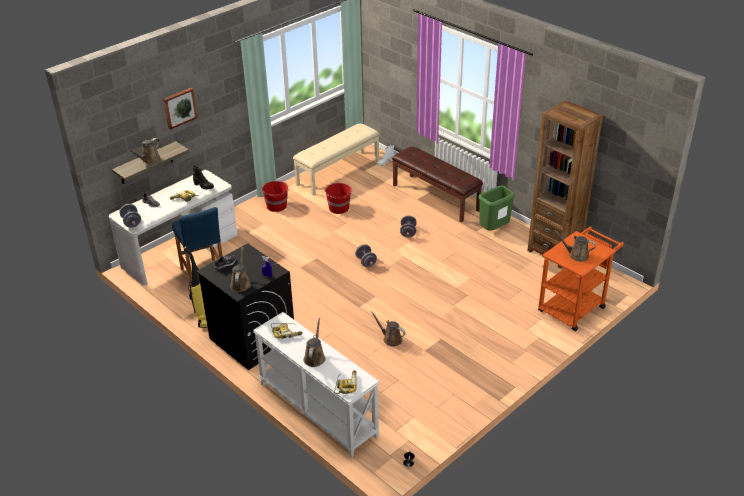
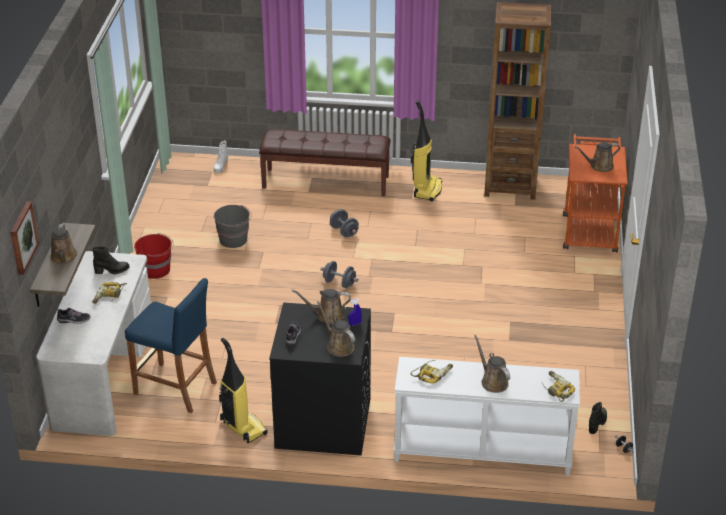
camera: 40 degrees left, 0 degrees up
(131, 222) = (82, 352): grey dumbbell -> none
(179, 108) = (60, 173): picture -> picture (22, 237)
(338, 172) = (178, 200): beige bench -> none
(339, 208) = (234, 239): red bucket -> grey bucket
(390, 339) = (464, 346): brown watering can -> brown watering can (327, 316)
(413, 436) = (597, 423): none -> black boot
(493, 230) = (427, 189): green trash can -> vacuum cleaner

